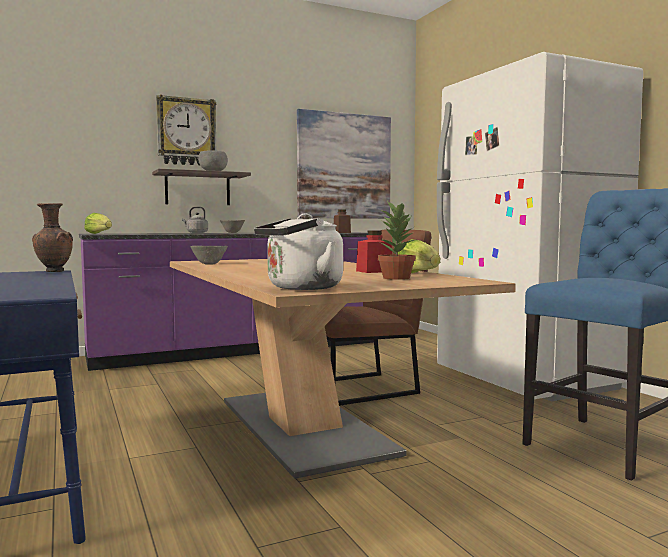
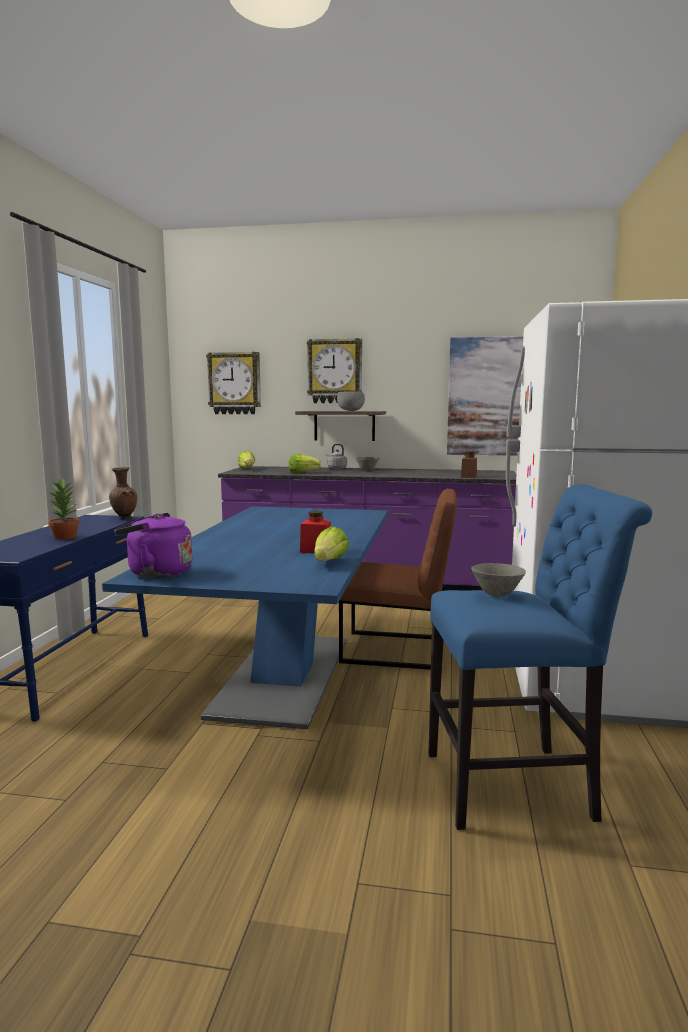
camera: 35 degrees right, 5 degrees up
(65, 136) = (235, 383): none -> wall clock
(178, 233) = (302, 472): none -> lettuce
(209, 264) = (253, 517): grey bowl -> grey bowl (497, 594)
(300, 288) = (156, 573): white kettle -> purple kettle
(303, 427) = (283, 676): beige dining table -> blue dining table
(396, 278) = (281, 567): potted plant -> potted plant (66, 537)

